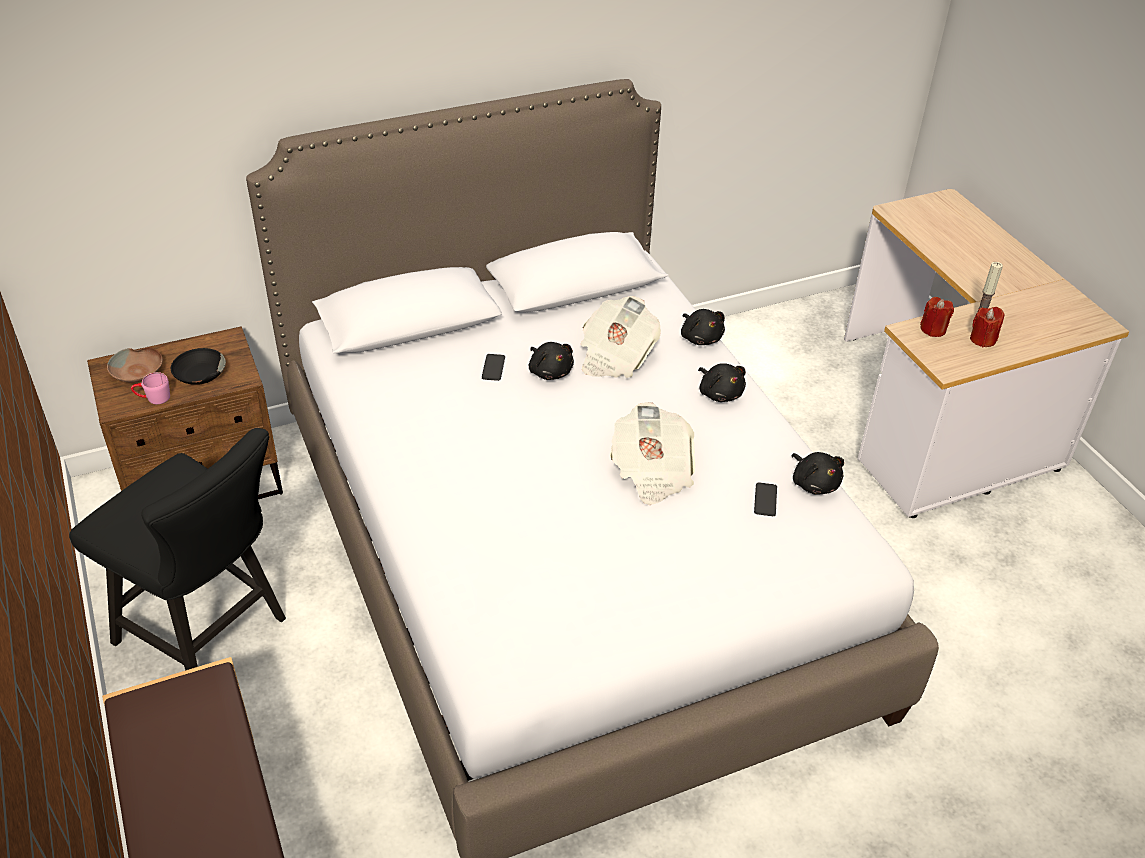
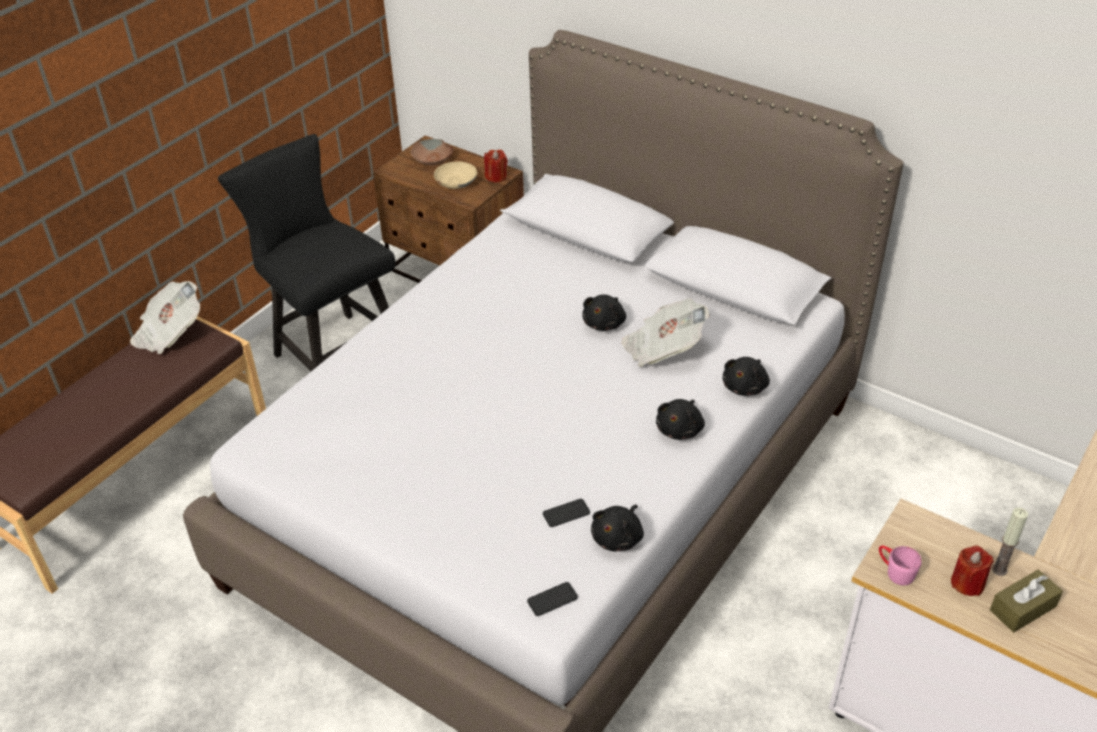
camera: 60 degrees right, 0 degrees up
(153, 398) = (414, 177): pink mug -> pink mug (894, 571)
(199, 374) = (455, 181): black bowl -> beige bowl
(210, 634) = (332, 351): black chair -> black chair turned 135 degrees clockwise
(493, 367) = (578, 293): phone -> phone (552, 599)
(652, 472) = (538, 431): newspaper -> newspaper (169, 333)
(933, 329) = (937, 537): red candle -> red candle (496, 176)
(1018, 330) = (1022, 608): none -> brown tissue box

